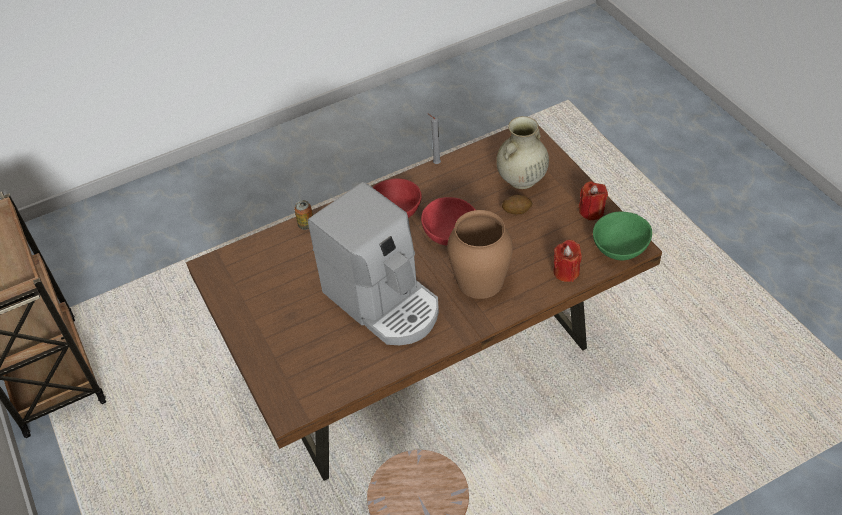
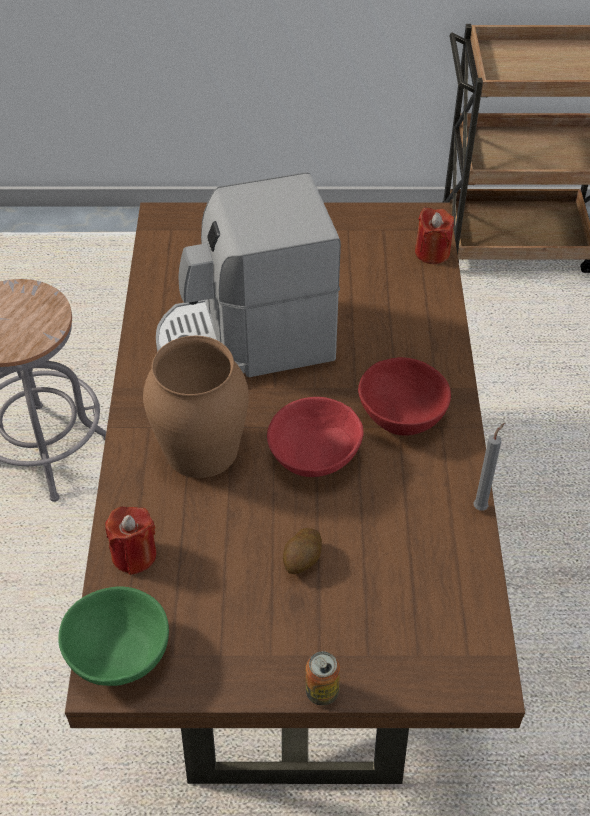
camera: 115 degrees right, 0 degrees up
(306, 225) = (441, 318): can -> can (322, 692)
(521, 180) = (366, 603): beige vase -> none
(591, 211) = (224, 663): red candle -> red candle (432, 252)

